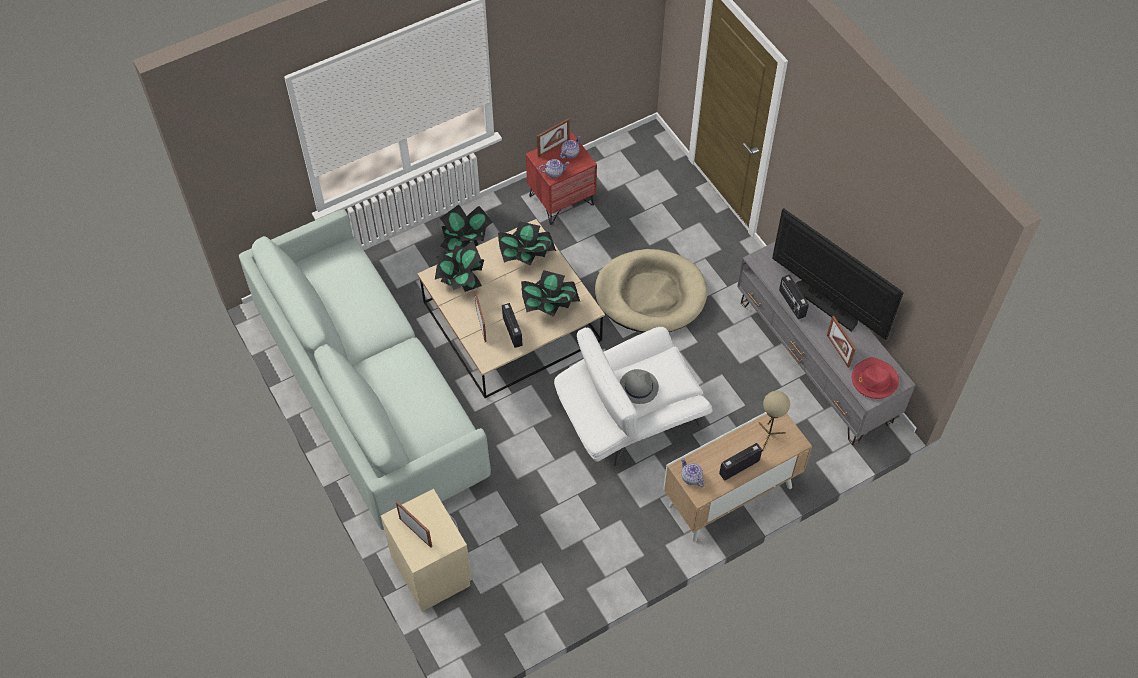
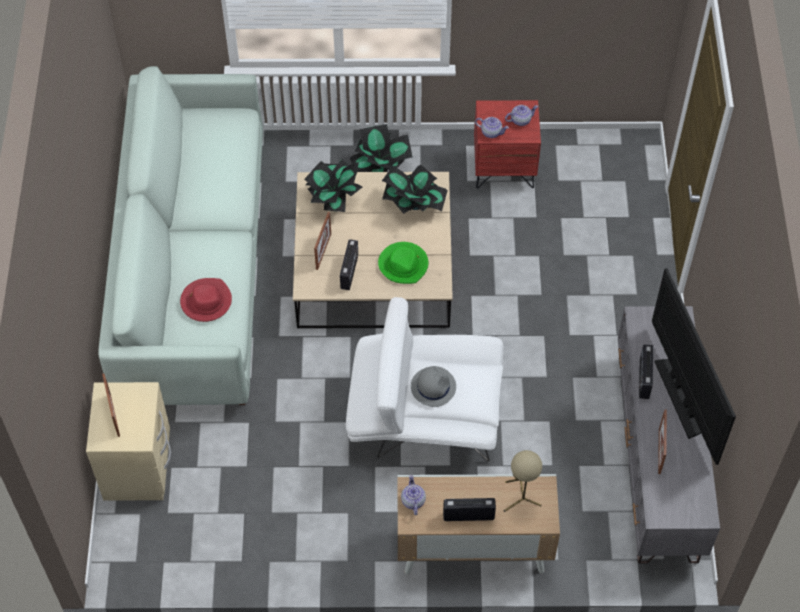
camera: 30 degrees right, 0 degrees up
(550, 306) = (403, 264): potted plant -> green hat
(553, 148) = (507, 107): picture frame -> none
(650, 294) = (530, 305): beige dog bed -> none
(874, 380) = (677, 501): red hat -> red hat (206, 301)

